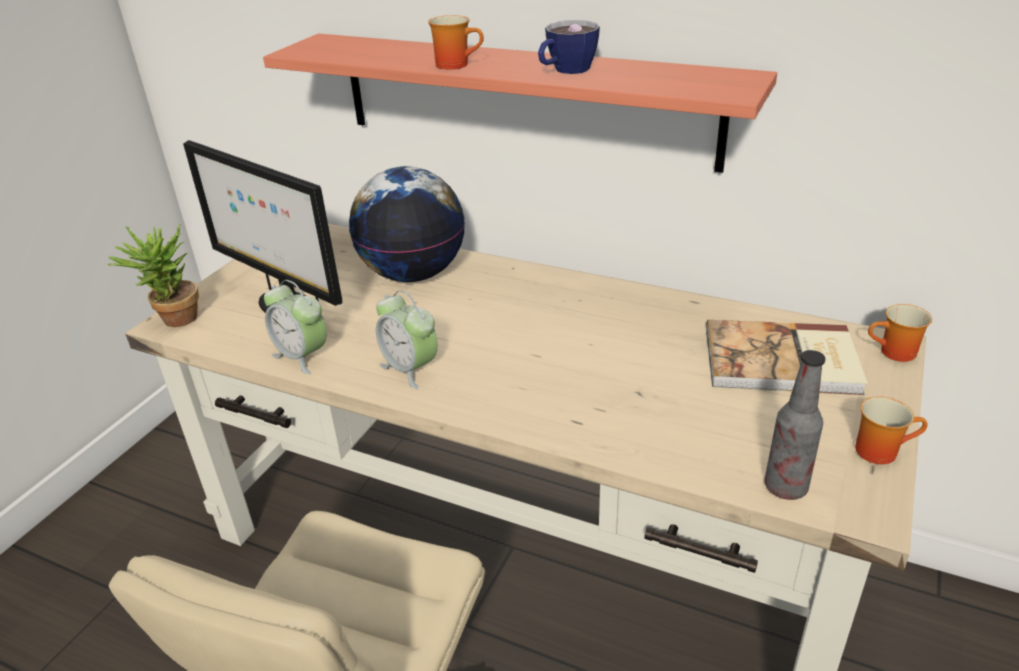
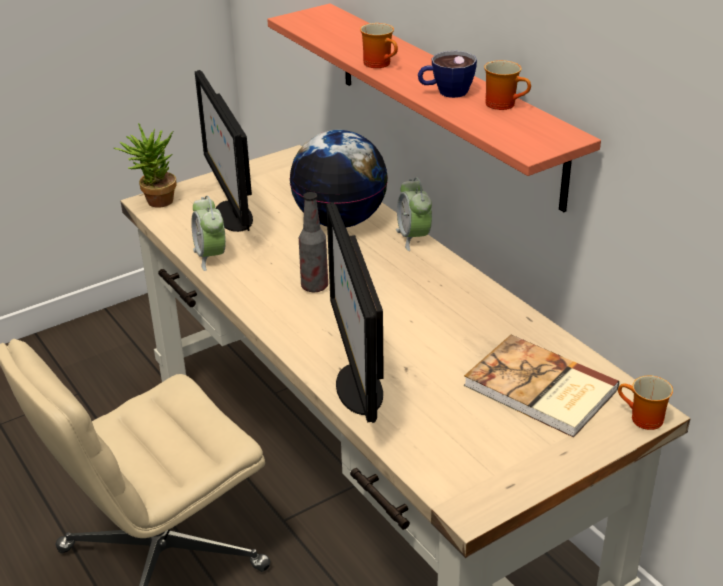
camera: 30 degrees right, 0 degrees up
(410, 369) = (270, 292): alarm clock -> alarm clock (413, 238)
(615, 434) = (358, 388): none -> monitor
(785, 487) = (432, 469): bottle -> bottle (314, 286)
(879, 449) = (533, 476): mug -> mug (504, 104)

